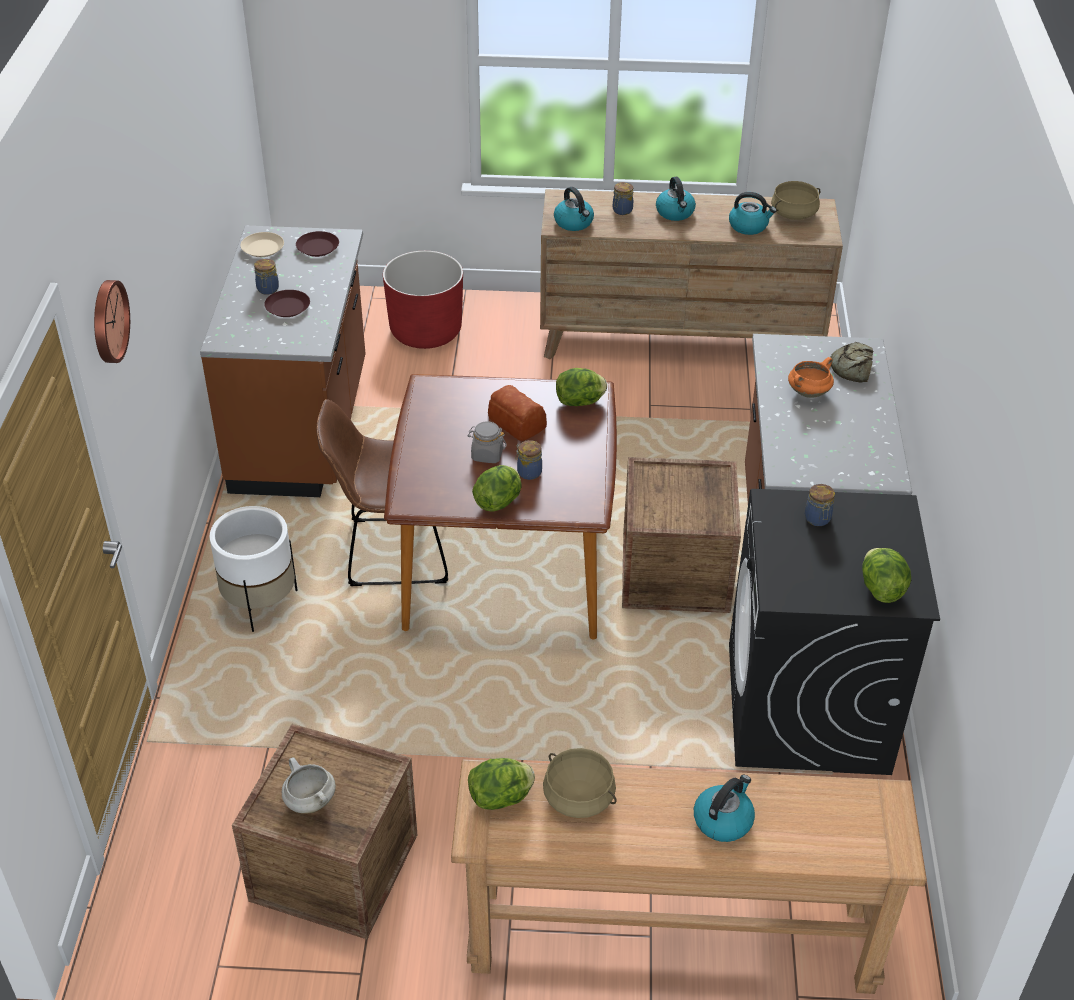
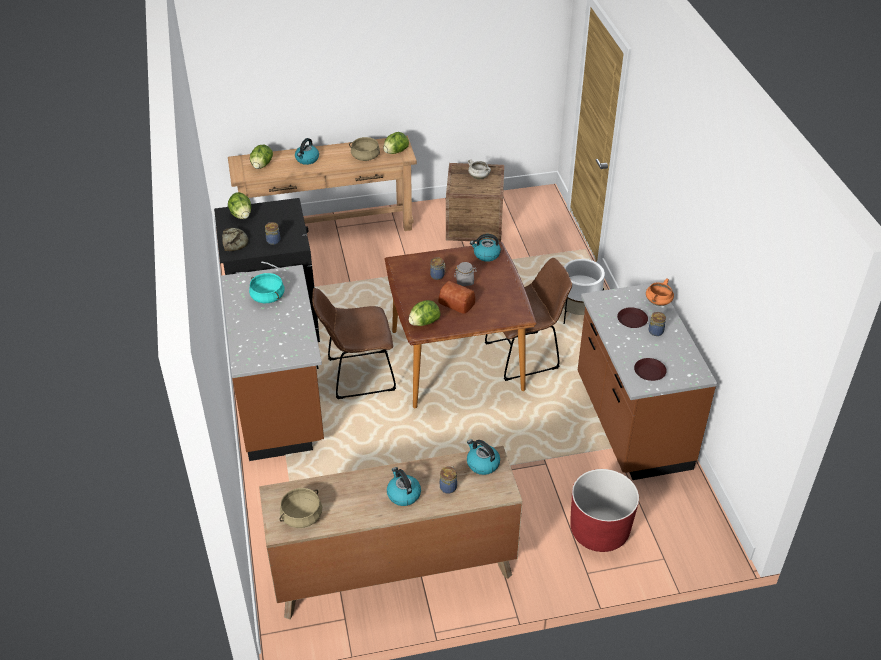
camera: 165 degrees right, 0 degrees up
(107, 321) = (639, 125): wall clock -> none
(263, 248) = (686, 364): beige plate -> none
(499, 501) = (447, 258): lettuce -> lettuce (261, 165)
(675, 573) = (357, 376): crate -> brown chair
(749, 226) = (338, 492): kettle -> kettle (486, 255)
(808, 392) = (281, 324): orange cooking pot -> orange cooking pot (658, 302)
(830, 438) = (267, 297): none -> turquoise cooking pot
(852, 367) = (253, 346): bread -> bread (234, 242)

